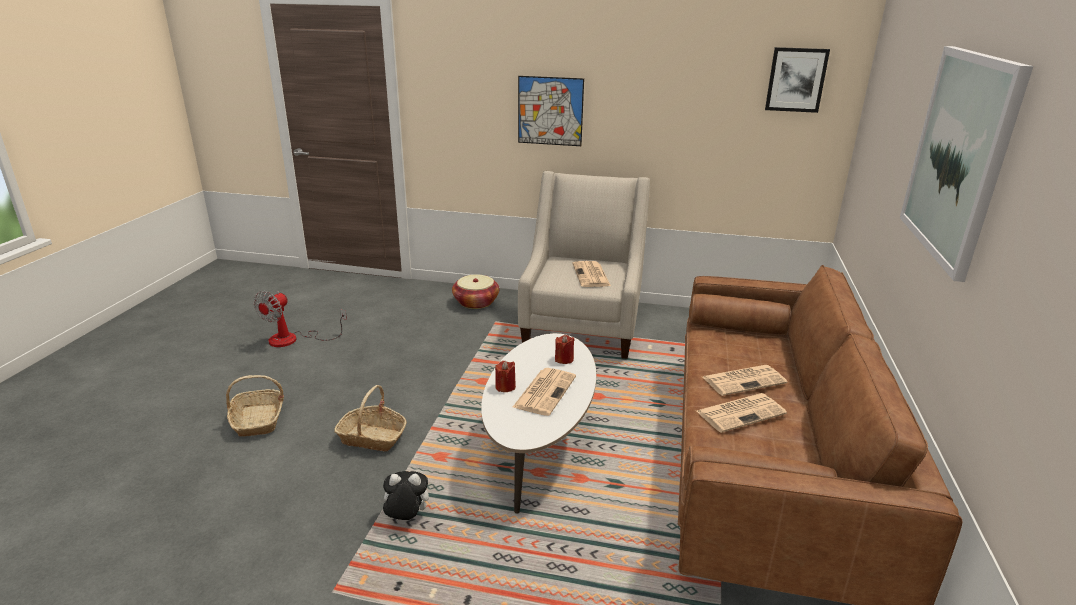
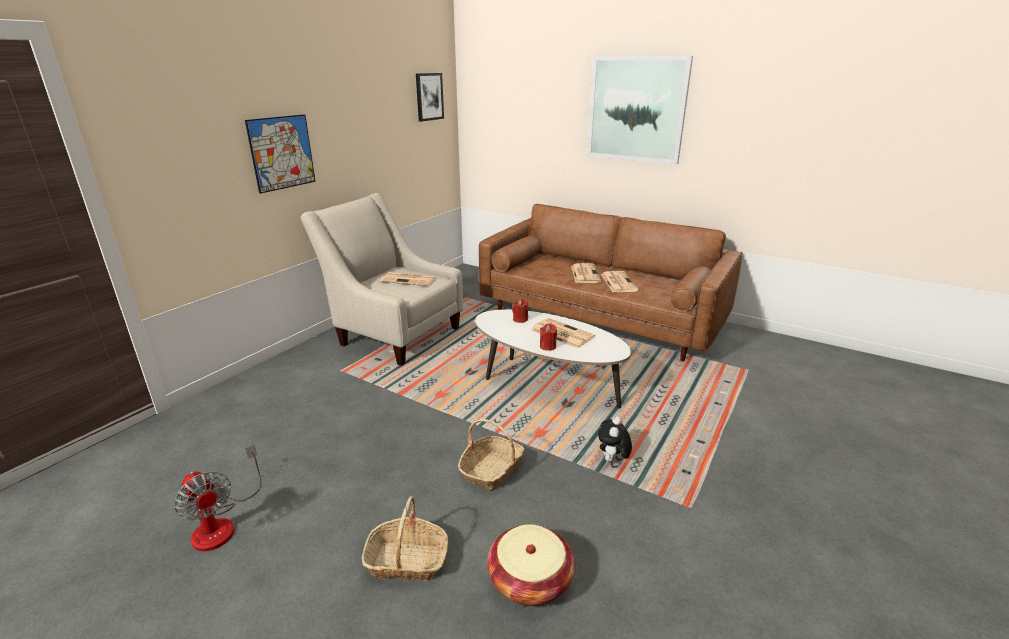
camera: 70 degrees left, 0 degrees up
(476, 302) = (287, 375): basket -> basket (530, 580)

